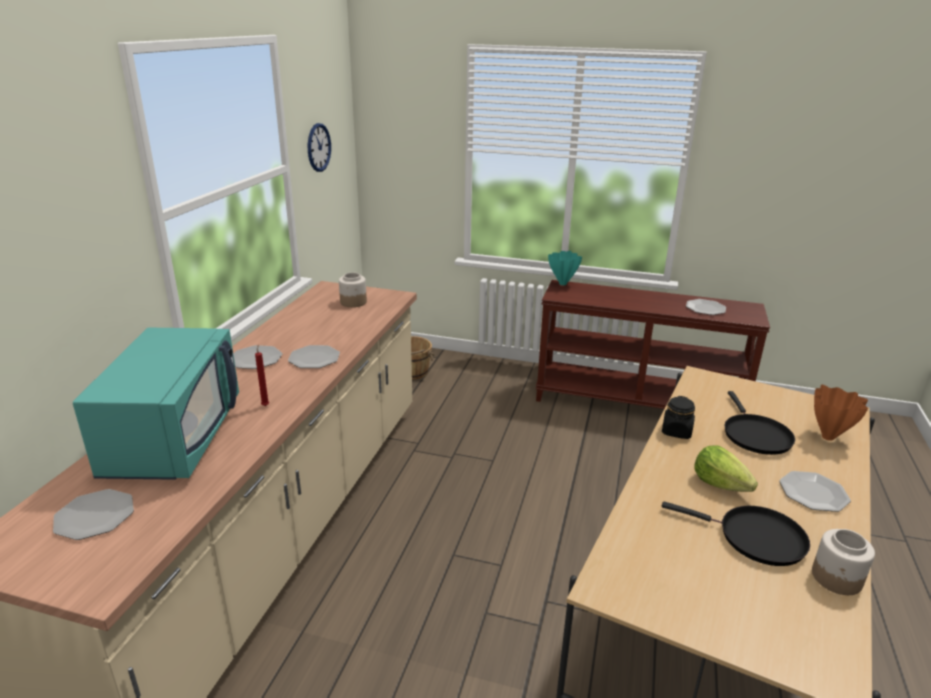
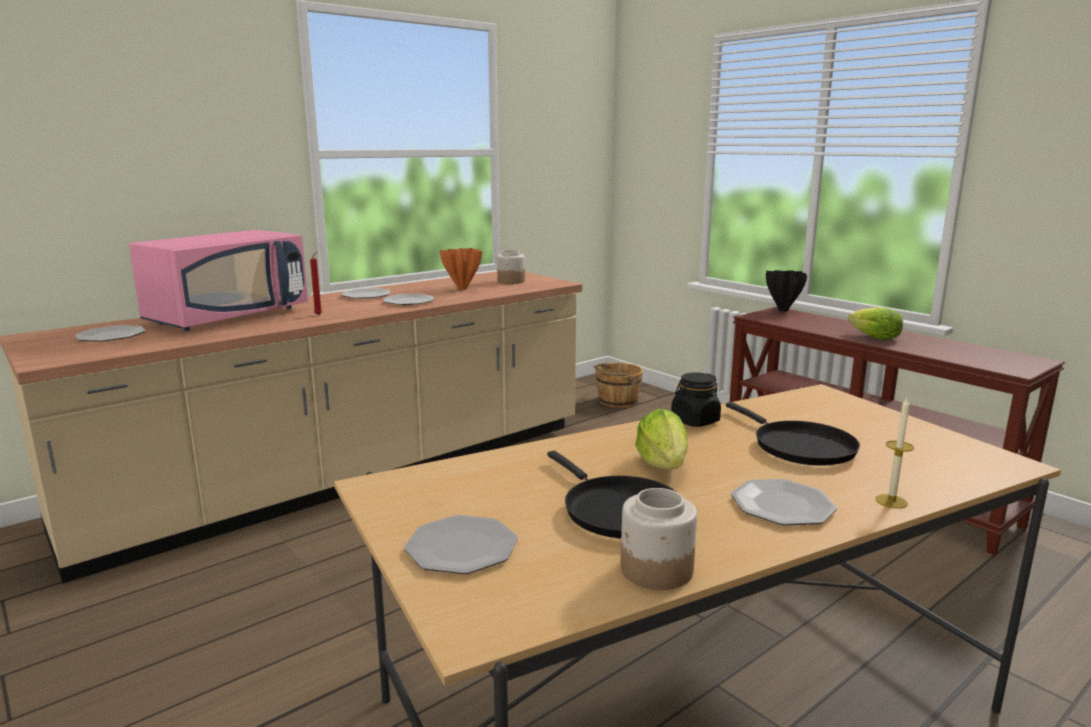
camera: 35 degrees right, 10 degrees down
(174, 438) = (229, 317): turquoise microwave -> pink microwave
(318, 147) = (548, 144): wall clock -> none
(562, 284) = (782, 310): turquoise vase -> black vase
(652, 304) = (874, 337): none -> lettuce
(705, 308) = (951, 351): plate -> plate (462, 547)
(755, 435) = (799, 446): black frying pan -> black frying pan turned 60 degrees counterclockwise
(828, 438) = (916, 474): orange vase -> orange vase (461, 289)
(847, 466) = (891, 501): none -> candle

